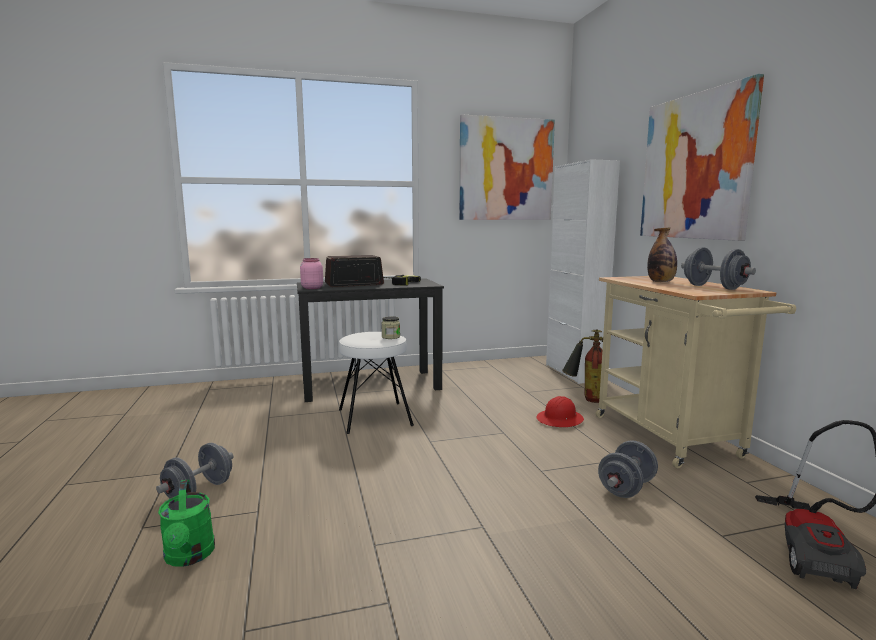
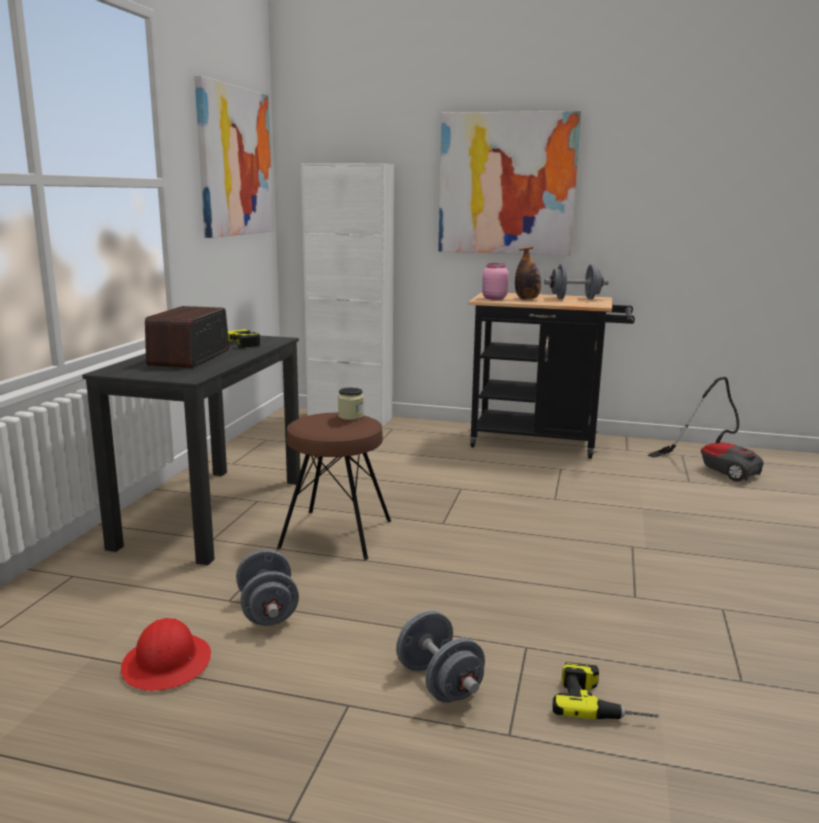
camera: 60 degrees left, 5 degrees up
(189, 557) = (602, 702): green watering can -> power drill
(311, 288) = (181, 375): pink jar -> pink jar (493, 298)
(374, 417) = (336, 534): white stool -> brown stool
(560, 419) = (459, 460): red hard hat -> red hard hat (167, 663)
(585, 399) = (425, 437): fire extinguisher -> none
(626, 488) = (608, 482): grey dumbbell -> grey dumbbell (267, 611)
(672, 439) = (543, 442): beige cart -> black cart

